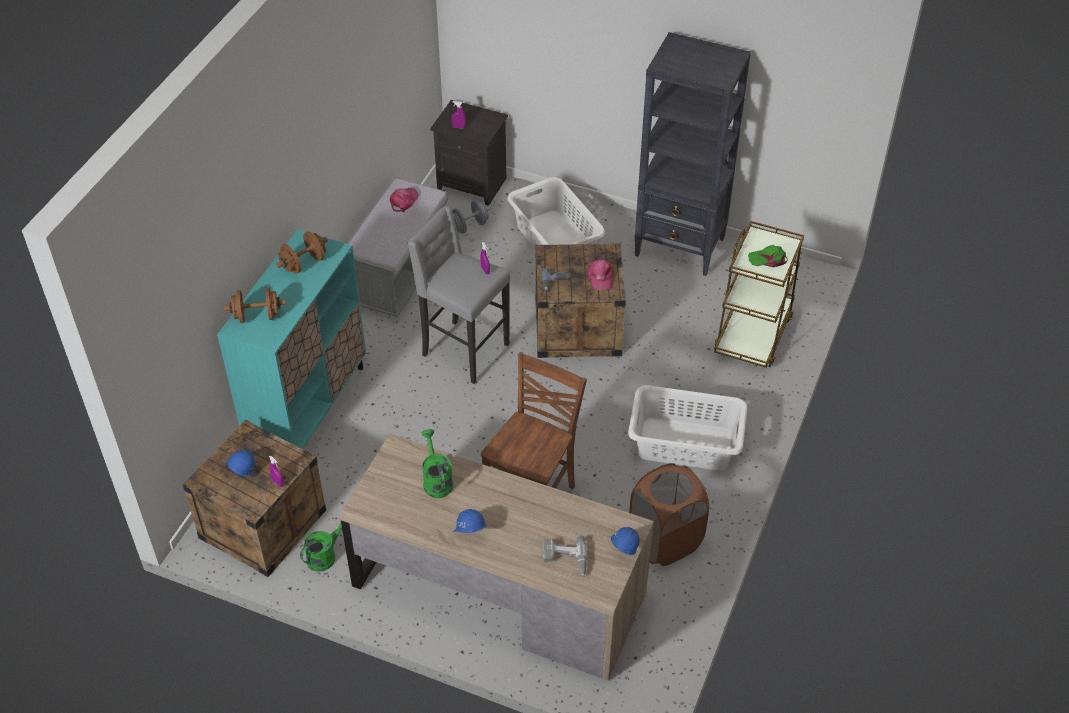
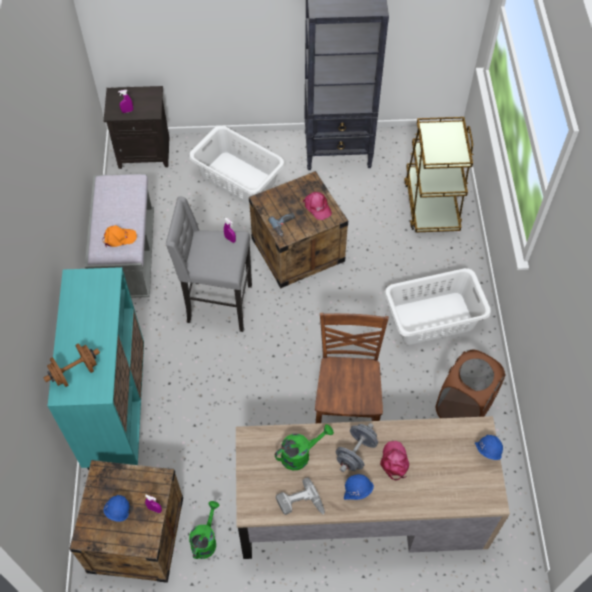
camera: 25 degrees left, 10 degrees up
(304, 263) = (88, 302): brown dumbbell -> none
(384, 239) = (119, 238): none -> orange cap
(404, 201) = (116, 196): pink cap -> pink cap (394, 461)
(436, 480) = (300, 454): green watering can -> green watering can turned 105 degrees clockwise
(469, 226) = (162, 191): grey dumbbell -> grey dumbbell (356, 453)
(564, 560) = (445, 483): power drill -> power drill (300, 504)
(768, 259) = (447, 147): green cap -> none

